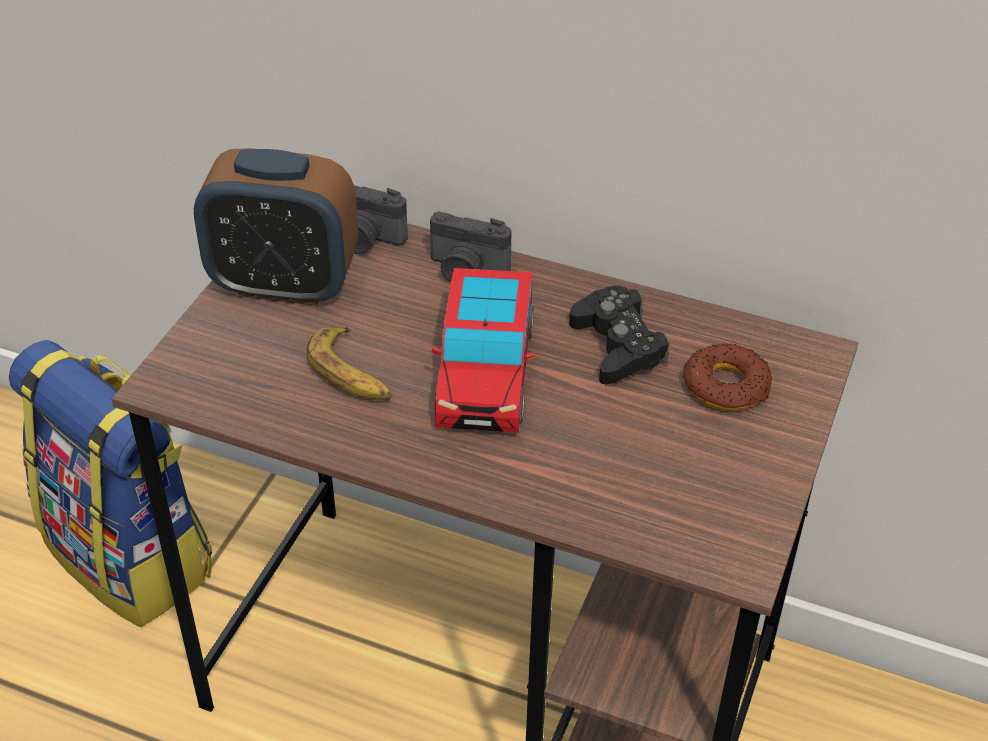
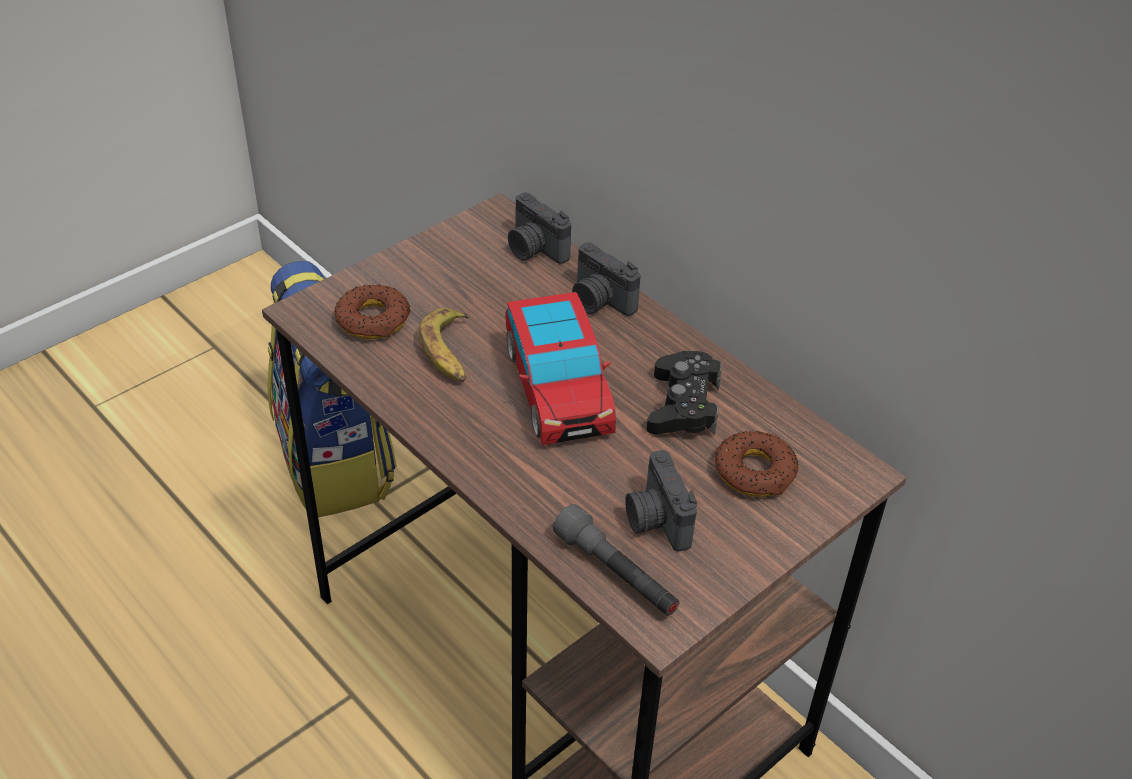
camera: 25 degrees right, 0 degrees up
(245, 367) = (373, 319): none -> donut
(284, 284) = (447, 265): alarm clock -> none
(485, 370) = (557, 387): toy car -> toy car turned 45 degrees counterclockwise
(669, 467) = (655, 520): none -> camera
(669, 533) = (616, 574): none -> grey flashlight

